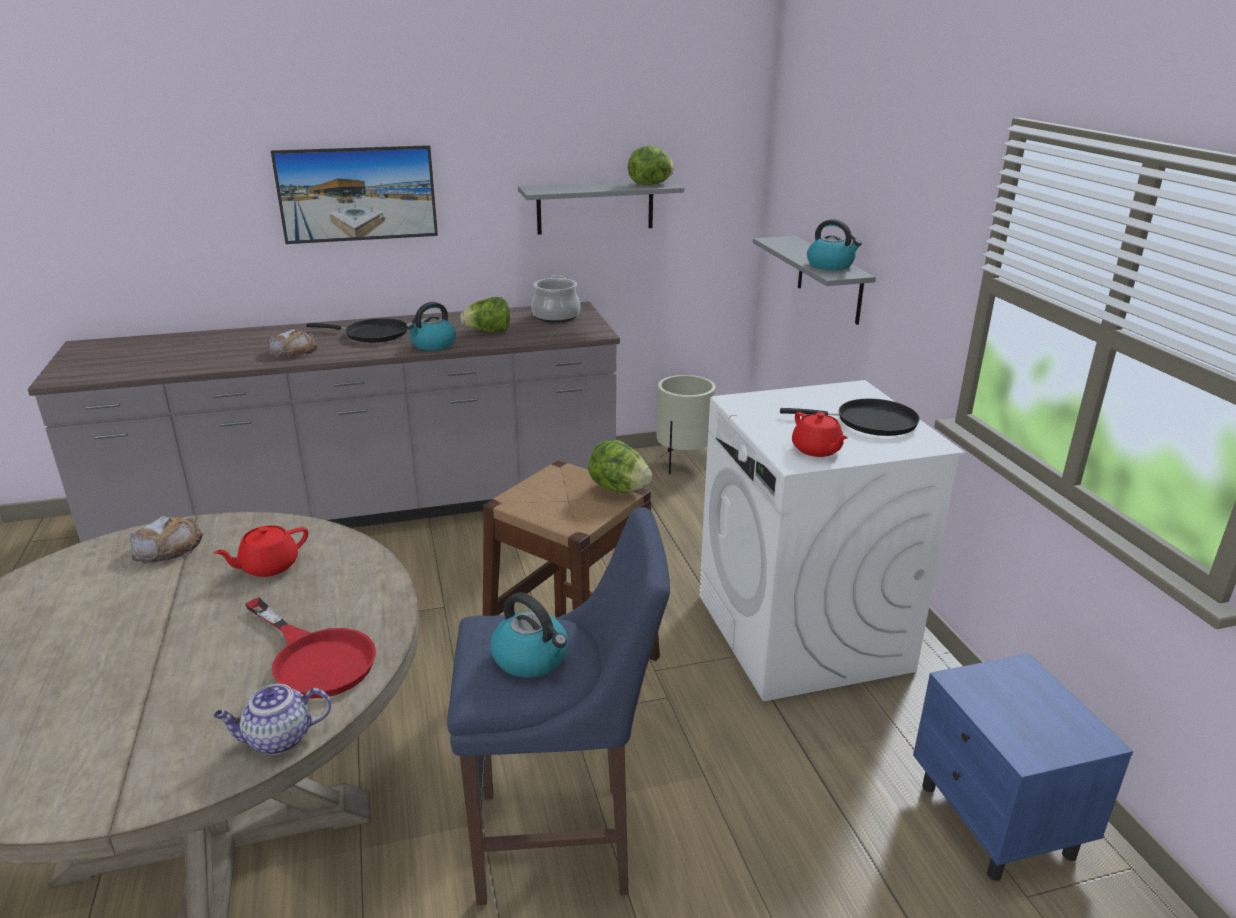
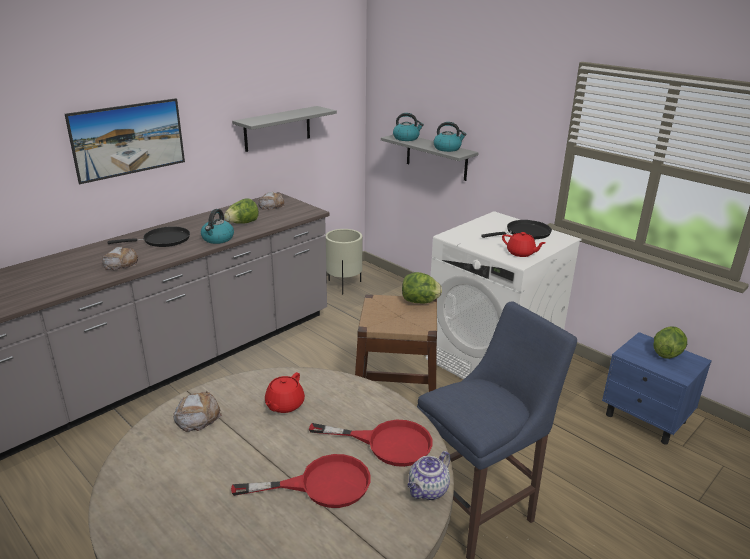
camera: 30 degrees left, 0 degrees up
(176, 677) = (321, 485): none -> red frying pan
(531, 658) = (486, 403): kettle -> kettle (406, 138)
(555, 316) = (271, 205): cooking pot -> bread
(651, 184) = (313, 110): lettuce -> lettuce (667, 353)

